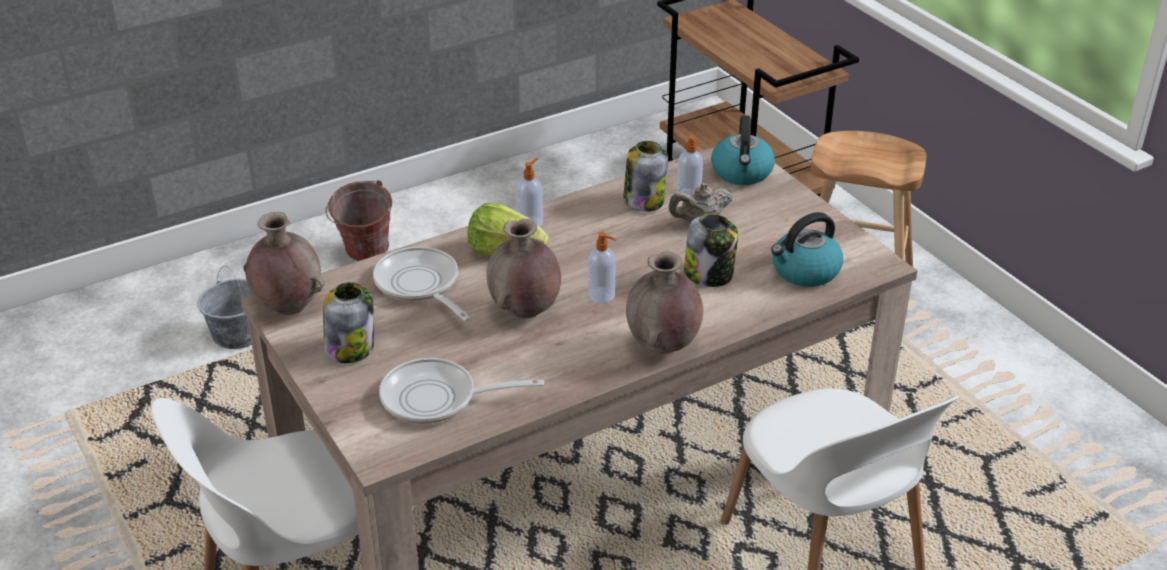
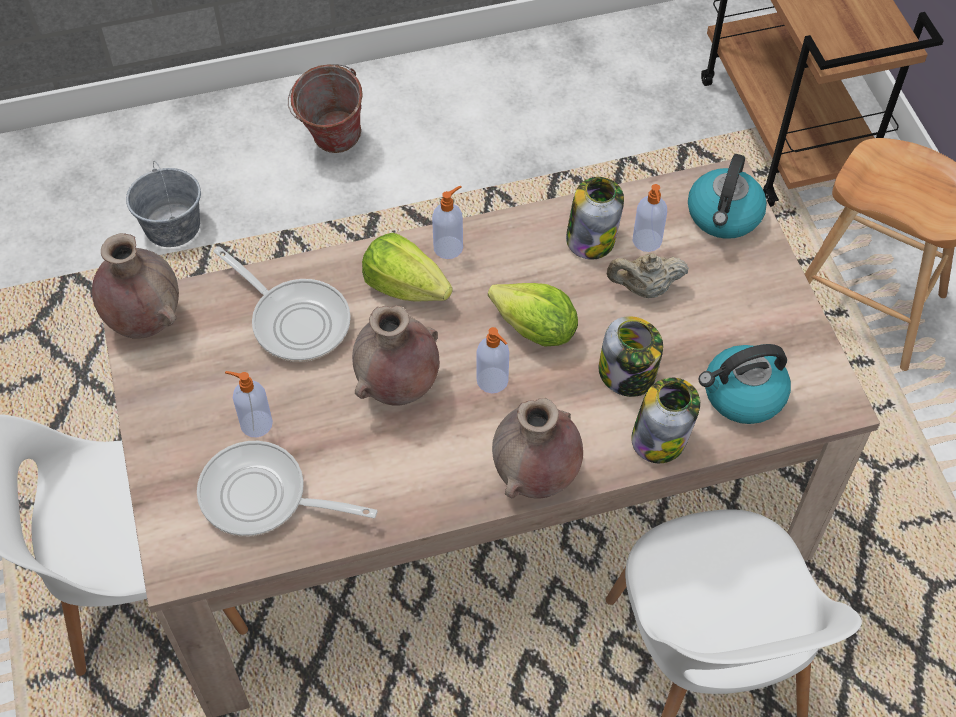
camera: 15 degrees right, 20 degrees up
(350, 348) = (193, 399): jar -> jar (660, 438)
(411, 354) = (255, 423): none -> soap dispenser
(420, 286) = (295, 320): frying pan -> frying pan turned 150 degrees clockwise
(623, 260) = (535, 330): none -> lettuce

